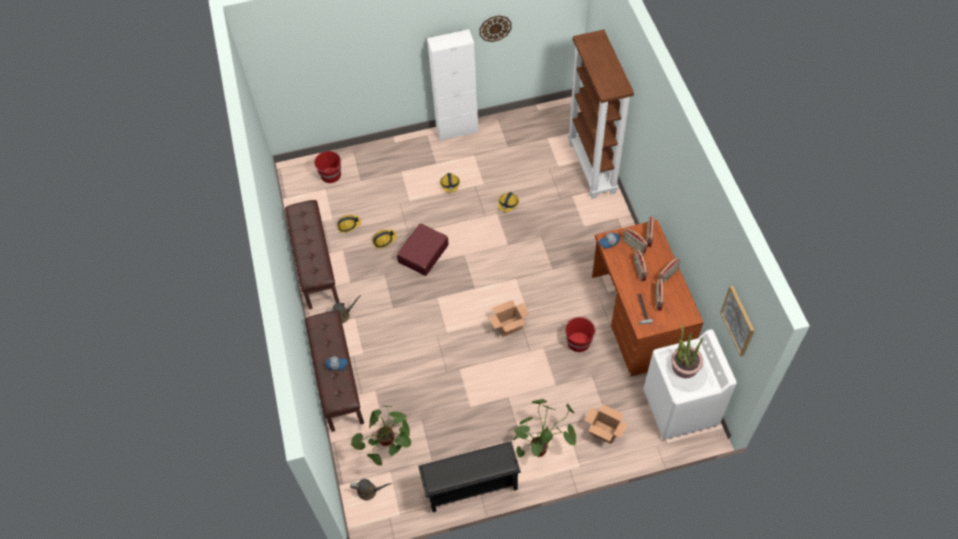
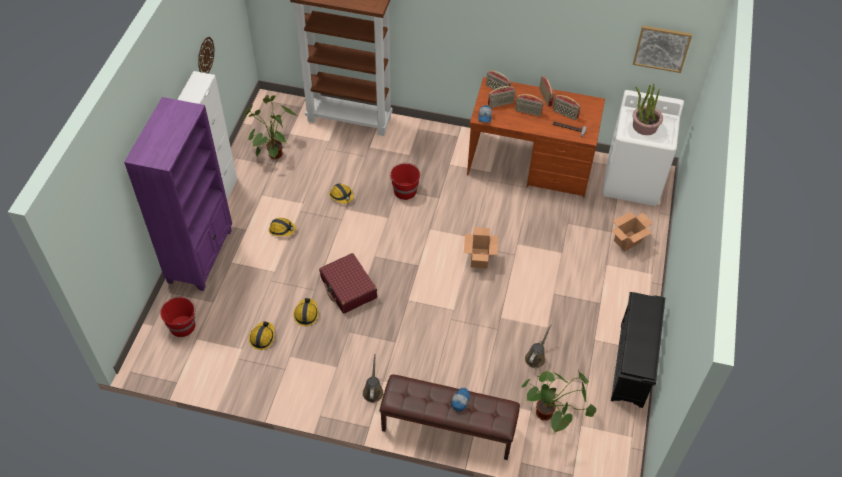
camera: 65 degrees left, 5 degrees down
(315, 264) = (289, 390): brown bench -> none
(369, 491) = (593, 453): brown watering can -> brown watering can (536, 357)
(395, 151) = (201, 255): none -> purple bookcase
(542, 443) = (615, 290): potted plant -> potted plant (272, 150)
(578, 341) = (527, 215): red bucket -> red bucket (404, 190)

